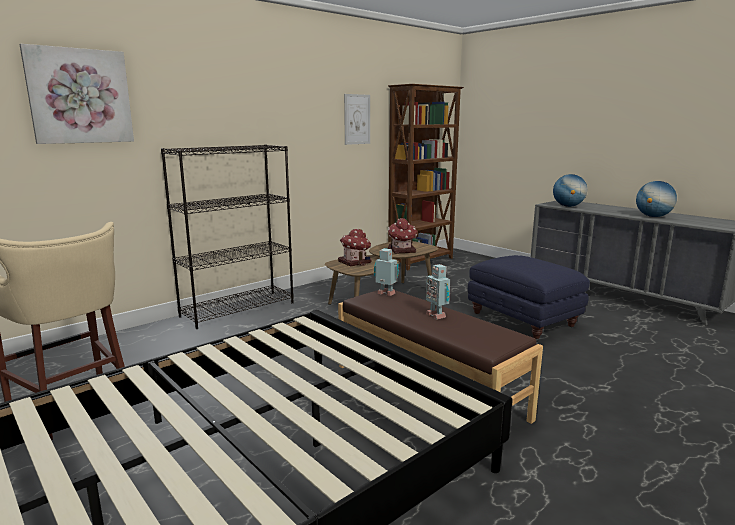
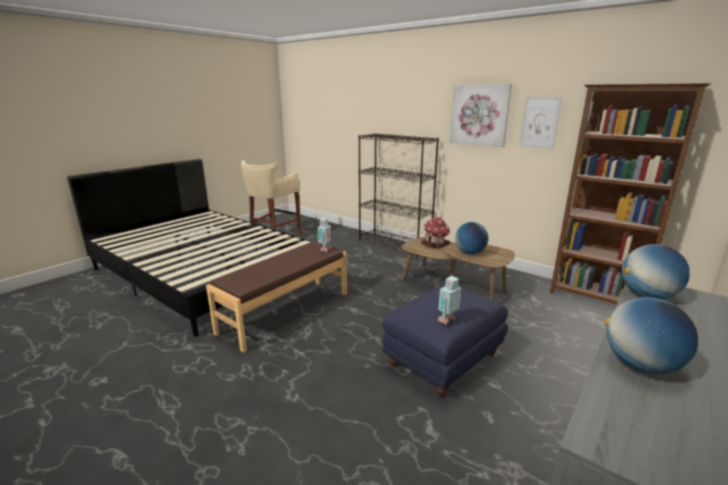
camera: 80 degrees right, 5 degrees up
(80, 96) = (346, 102): picture -> picture (479, 115)
(402, 250) = (469, 253): toy house -> globe
(436, 315) = (283, 264): toy robot -> toy robot (448, 320)

